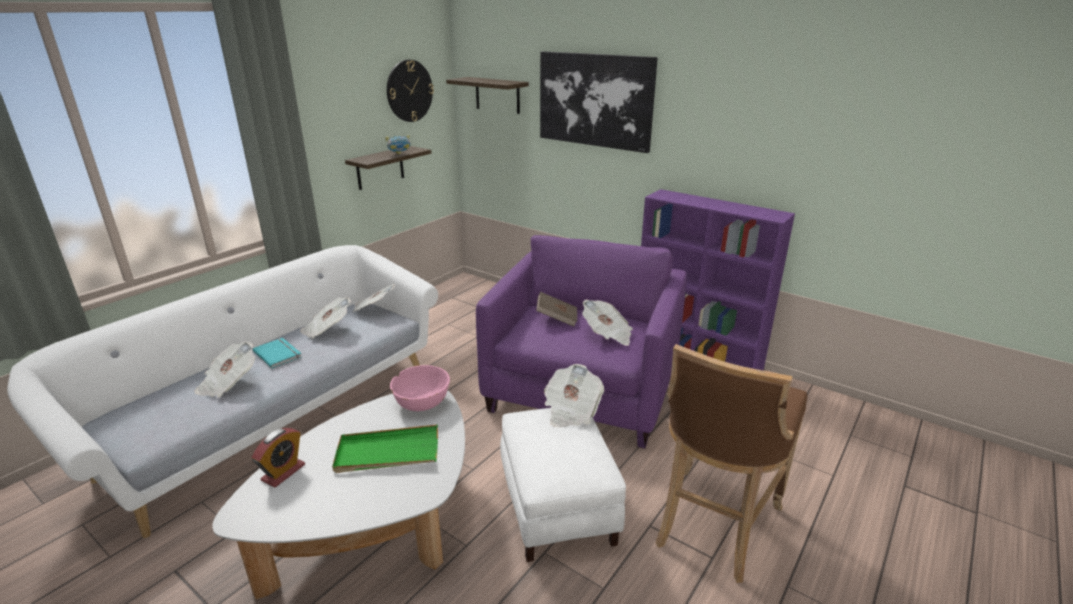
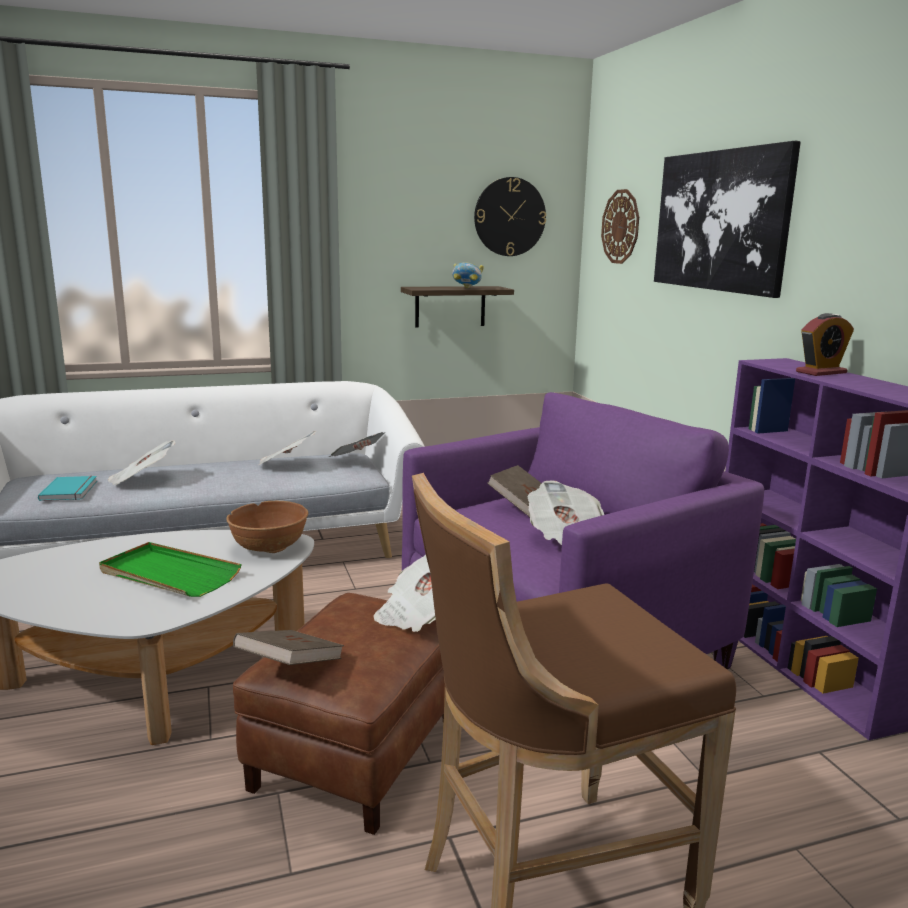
camera: 35 degrees right, 10 degrees down
(279, 354) = (214, 471): turquoise book -> turquoise book (71, 490)
(283, 472) = (66, 556): alarm clock -> alarm clock (821, 372)
(422, 403) = (269, 547): pink bowl -> brown bowl
(497, 95) = (620, 226): shelf -> wall clock
(553, 477) = (290, 667): none -> brown book
(558, 507) = (358, 753): white ottoman -> brown ottoman

